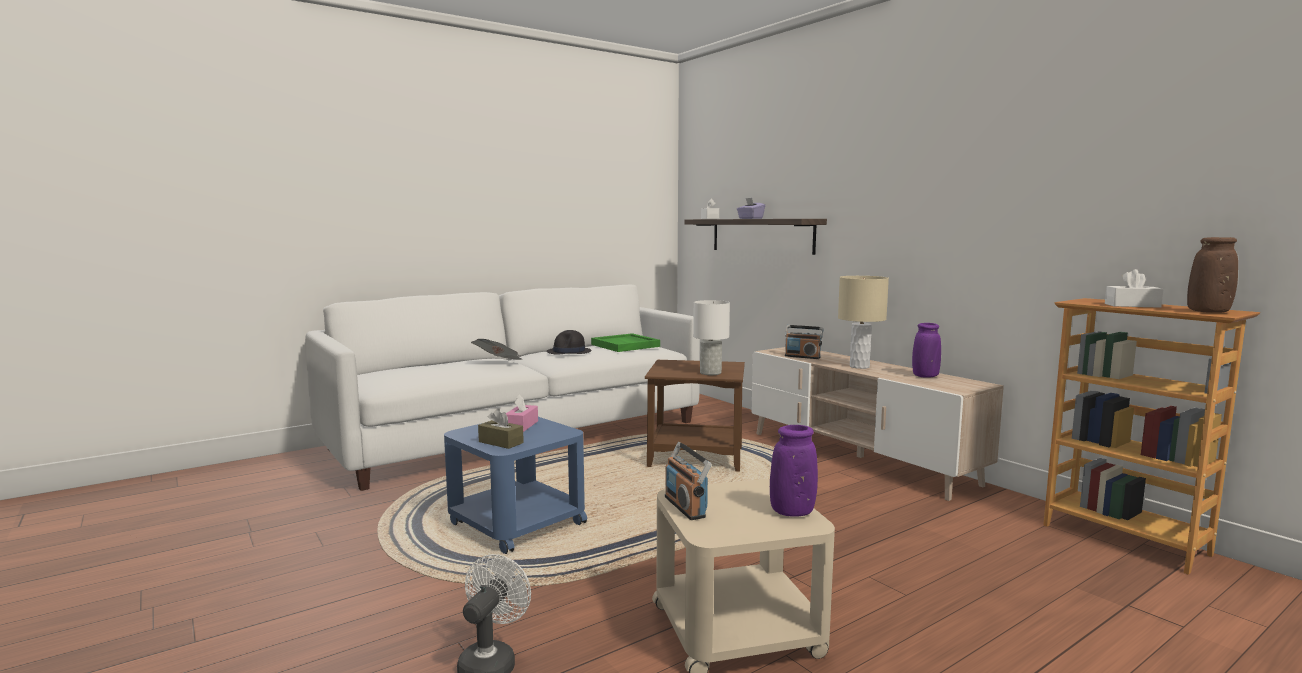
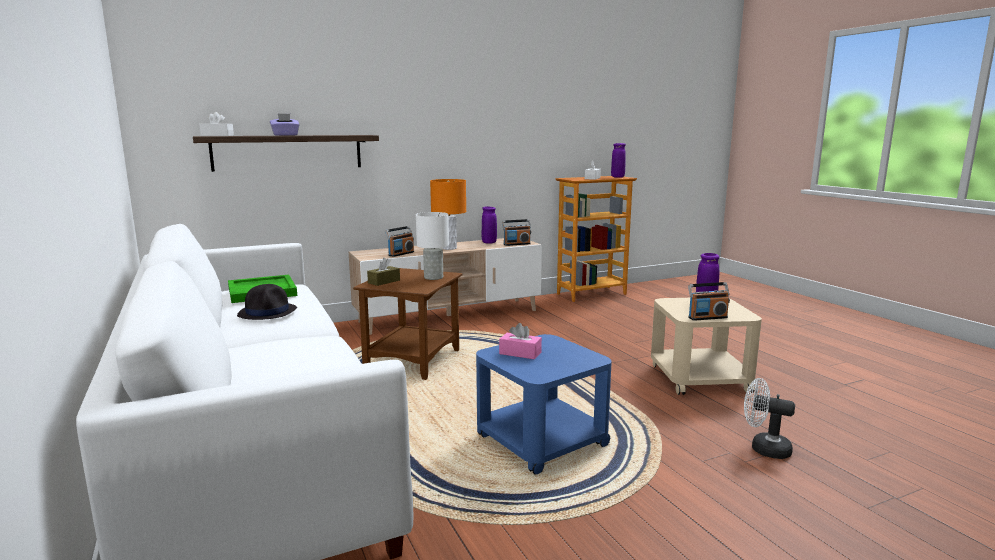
camera: 80 degrees left, 5 degrees up
(499, 363) = (294, 343): newspaper -> none
(501, 442) = (573, 360): brown tissue box -> brown tissue box (384, 281)
(859, 366) = (449, 248): beige table lamp -> orange table lamp
(937, 386) = (516, 244): none -> radio
(1208, 312) = (617, 177): brown vase -> purple vase

